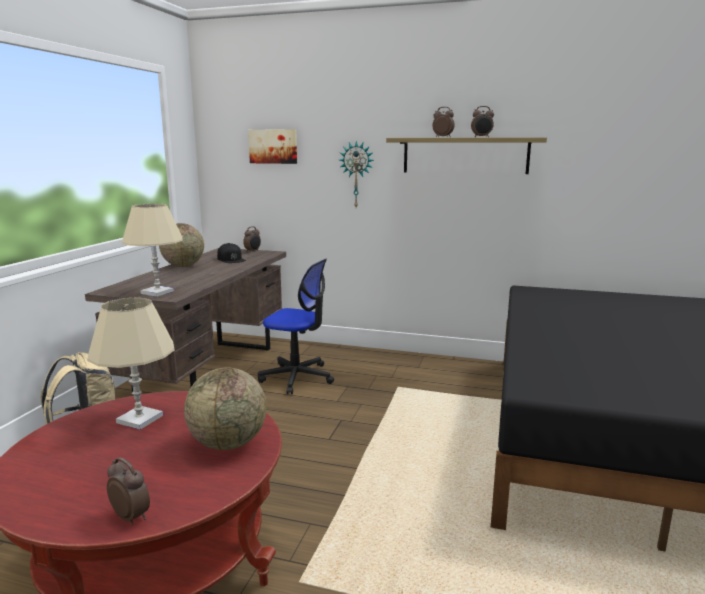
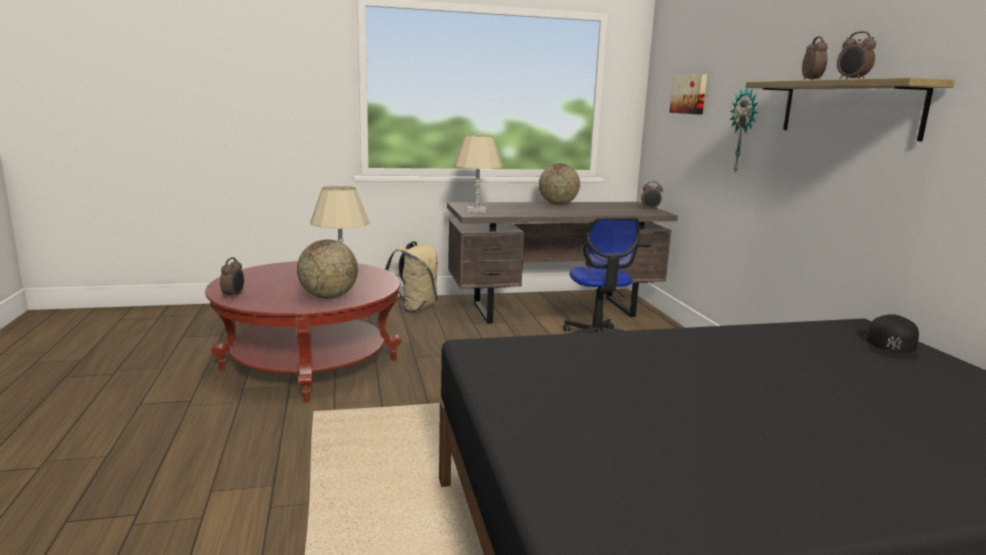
camera: 60 degrees right, 0 degrees up
(231, 259) = (607, 209): black cap -> black cap (891, 346)

